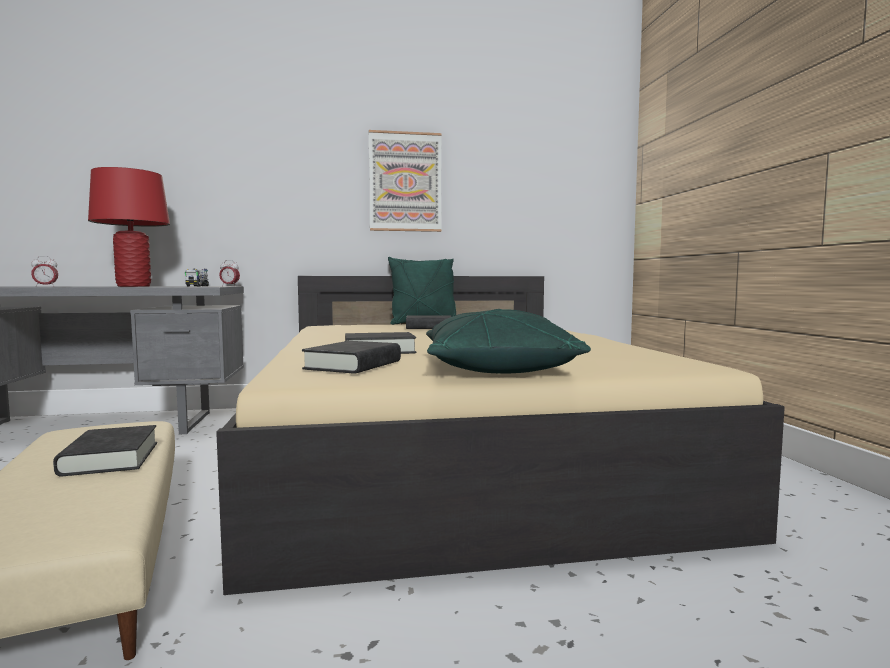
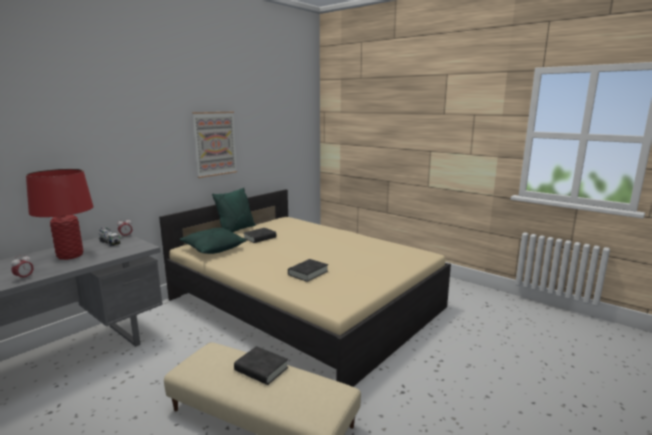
camera: 40 degrees left, 10 degrees up
(353, 365) = (334, 290): black book -> none
(496, 368) = (381, 275): green pillow -> green pillow (213, 249)

